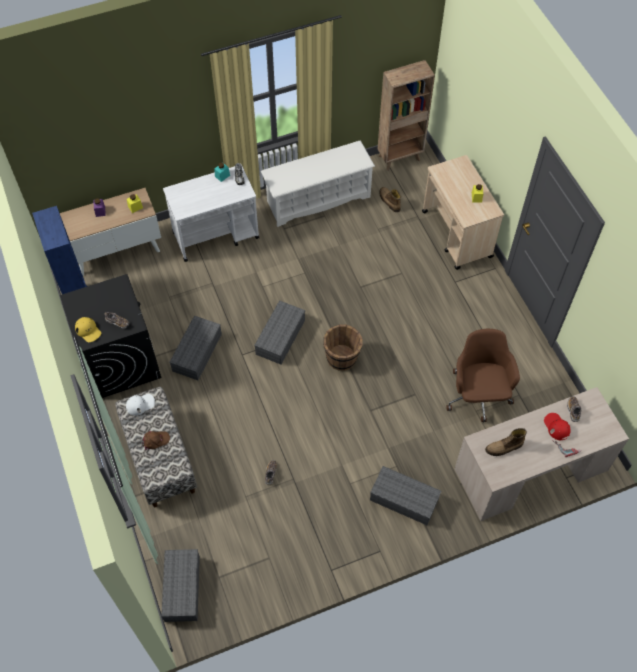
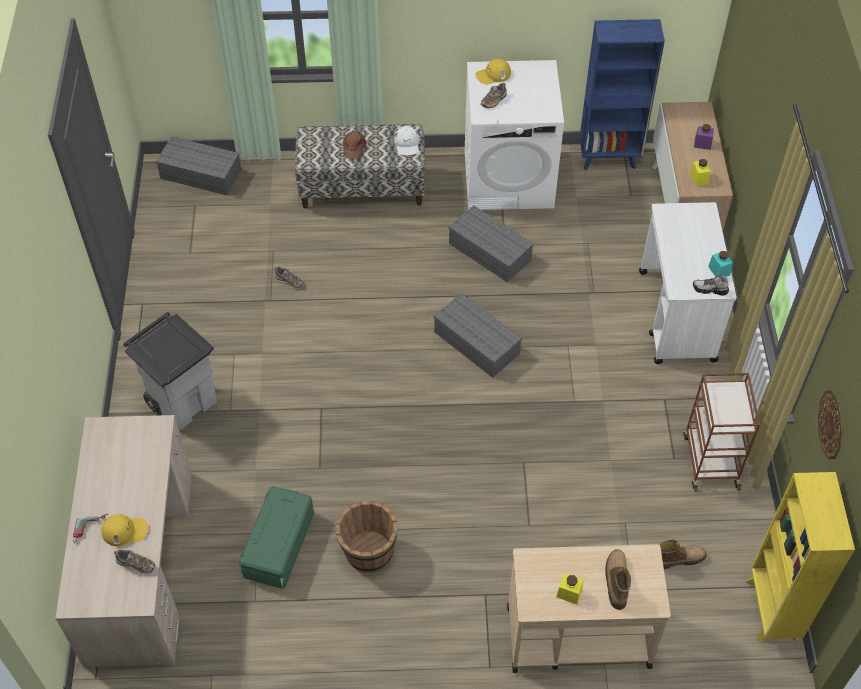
camera: 110 degrees right, 5 degrees down
(121, 360) = (509, 179): black washing machine -> white washing machine
(318, 199) = (710, 460): white shoe rack -> brown cart
(342, 358) = (414, 402): brown bucket -> brown bucket (368, 552)
(356, 75) = (831, 424): none -> wall clock
(400, 158) = (771, 611): brown bookcase -> yellow bookcase
(403, 499) = (183, 401): grey storage box -> grey trash can
(478, 396) = (279, 545): brown office chair -> green storage box
(504, 447) = (133, 454): boot -> boot (616, 581)
(556, 427) = (125, 531): red cap -> yellow cap

